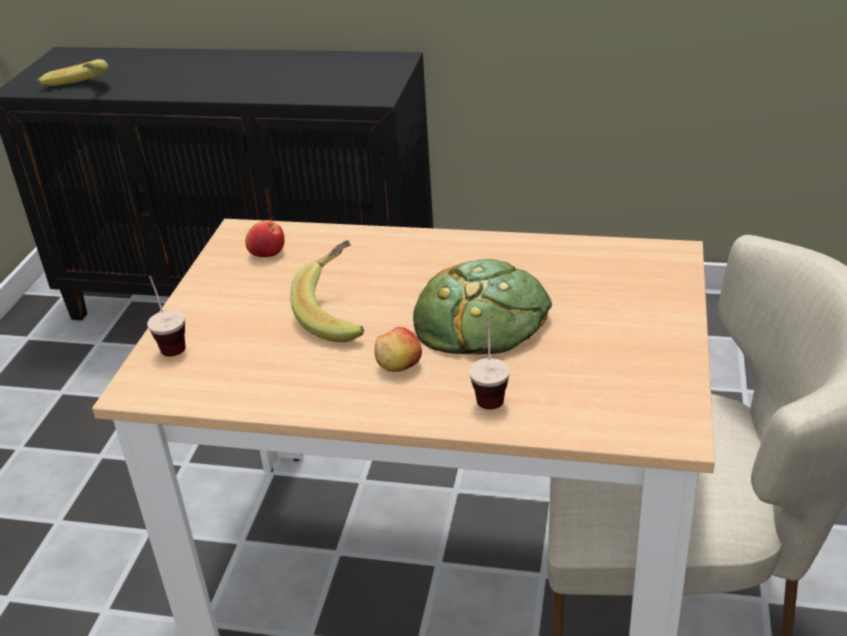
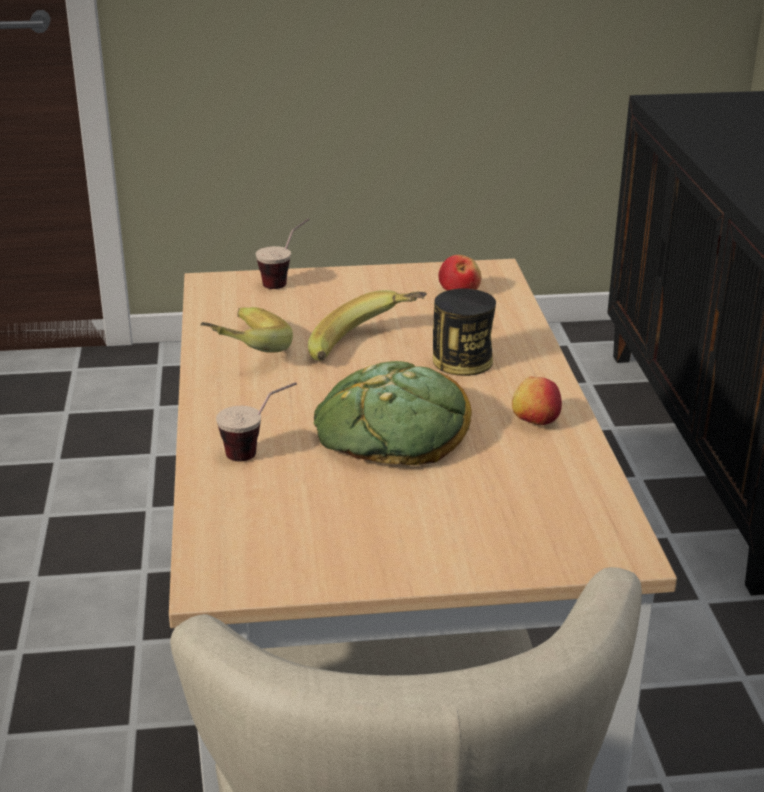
camera: 70 degrees right, 5 degrees down
(76, 91) = (675, 122): banana -> banana (241, 352)
(390, 270) = (462, 361): none -> can
(399, 366) = (286, 395): apple -> apple (535, 420)

